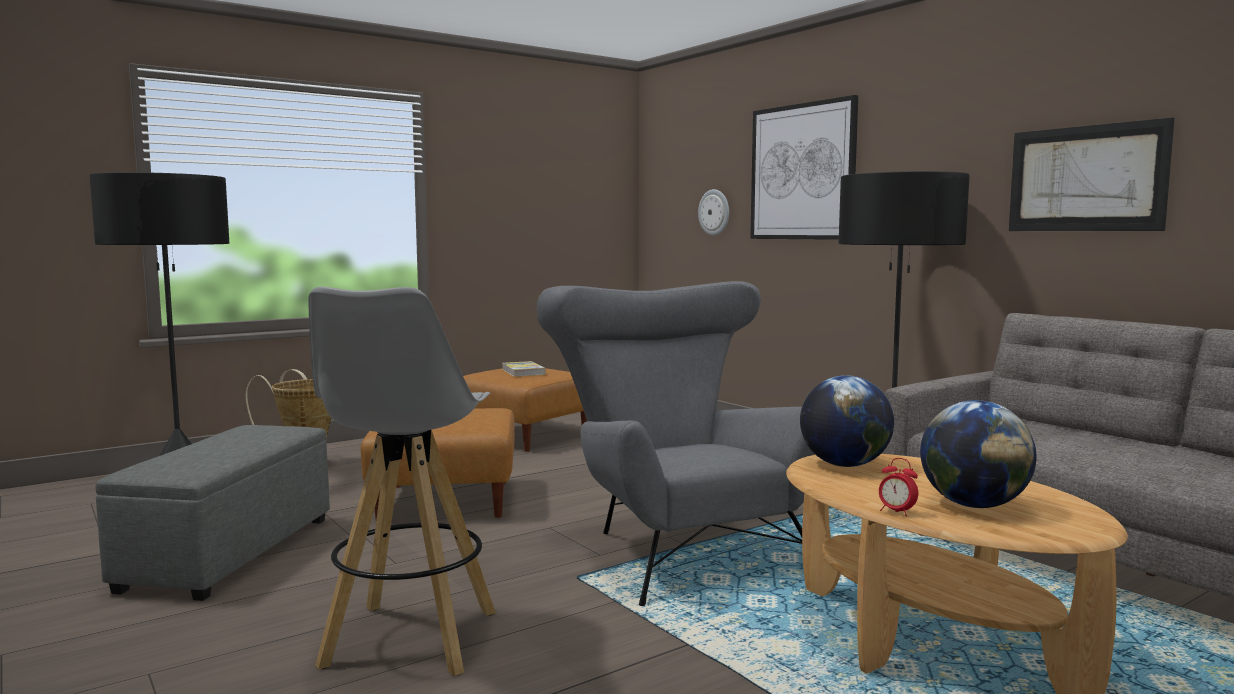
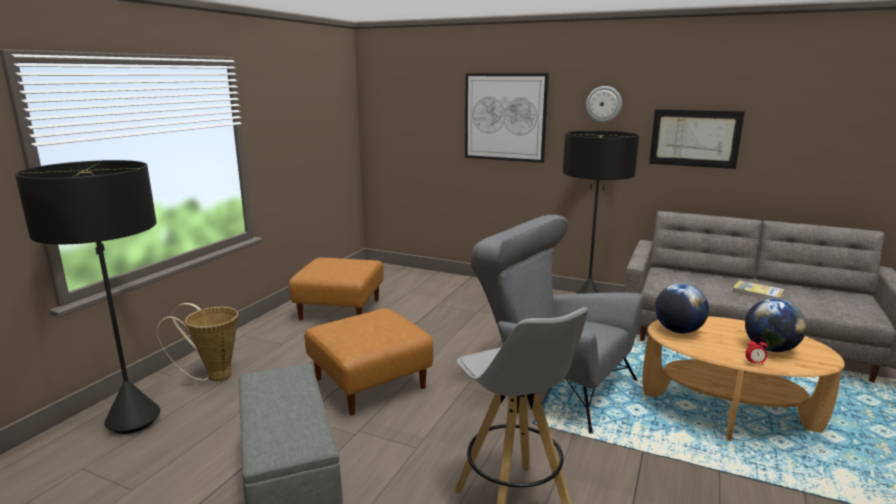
camera: 30 degrees left, 10 degrees up
(523, 372) = (334, 266): book -> book (757, 293)
(714, 212) = (431, 137): wall clock -> wall clock (604, 104)

